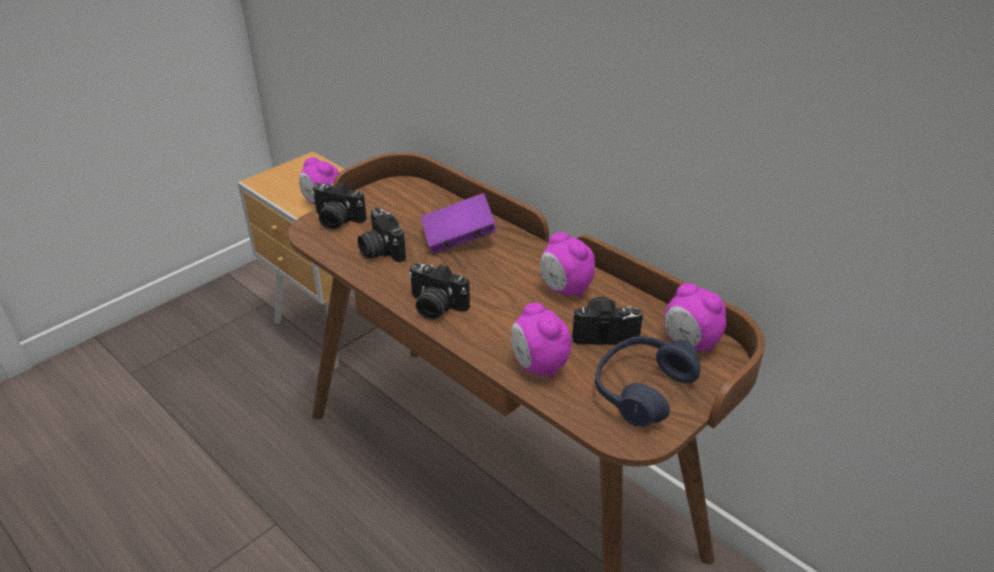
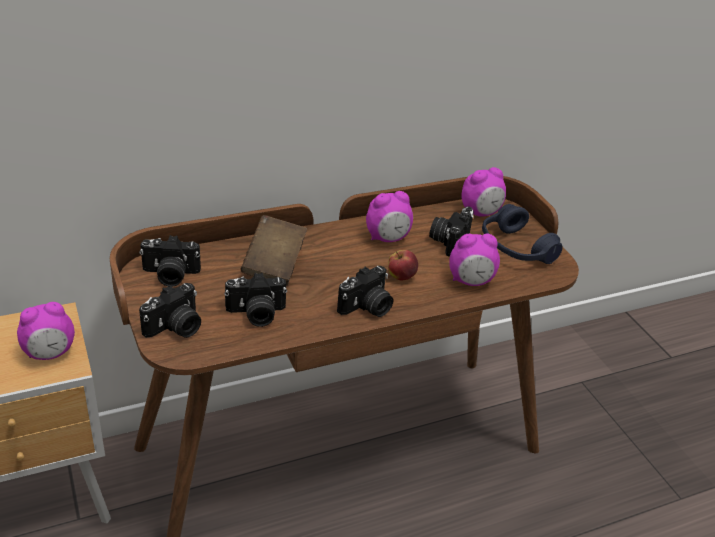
camera: 70 degrees left, 0 degrees up
(402, 197) = (170, 275): none -> camera
(458, 239) = (274, 265): purple book -> brown book
(504, 315) = (401, 277): none -> apple

